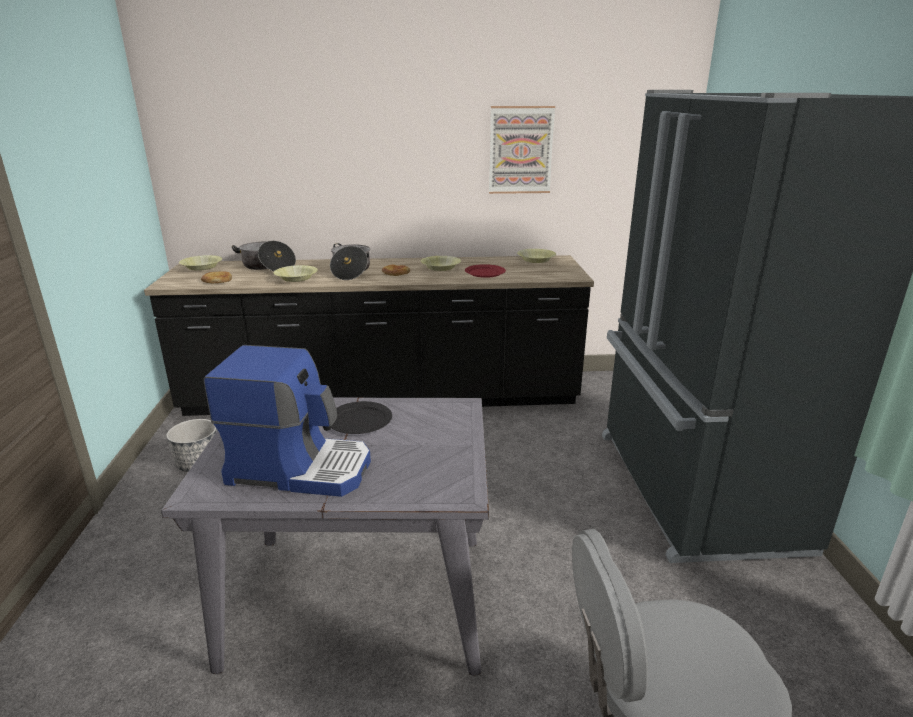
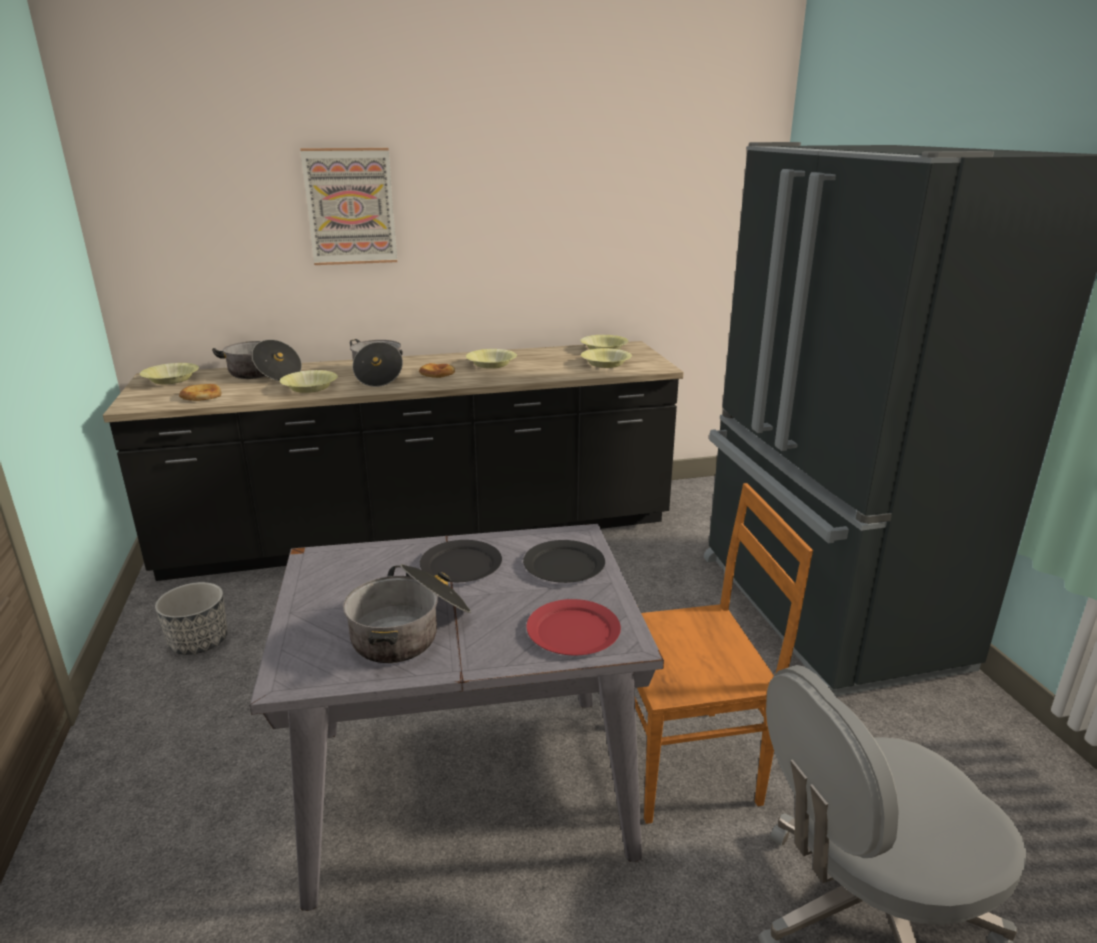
camera: 10 degrees left, 0 degrees up
(300, 468) = (411, 631): coffee machine -> cooking pot
(440, 428) = (564, 565): none -> black plate
(485, 273) = (549, 368): red plate -> red plate (573, 631)
(520, 150) = (579, 214): picture -> picture (350, 207)
(532, 272) = (606, 364): none -> yellow bowl
(540, 601) = (687, 762): none -> brown chair

